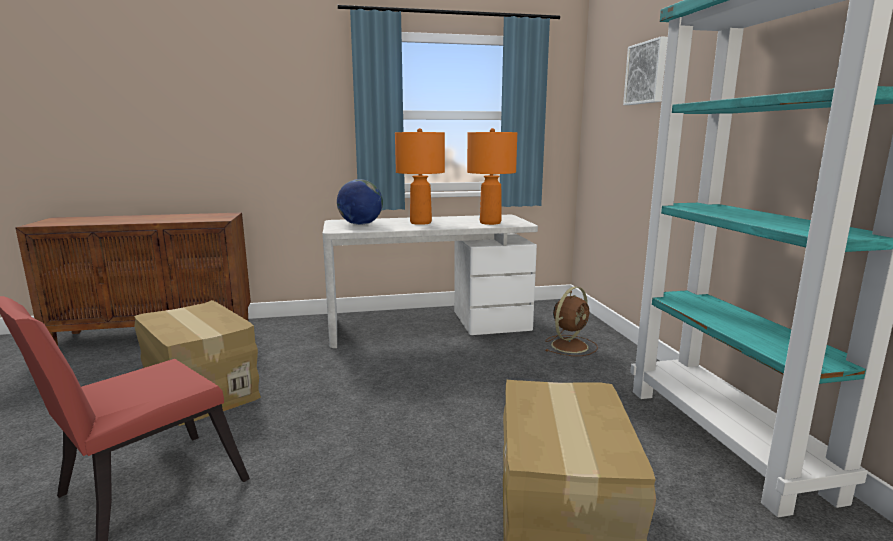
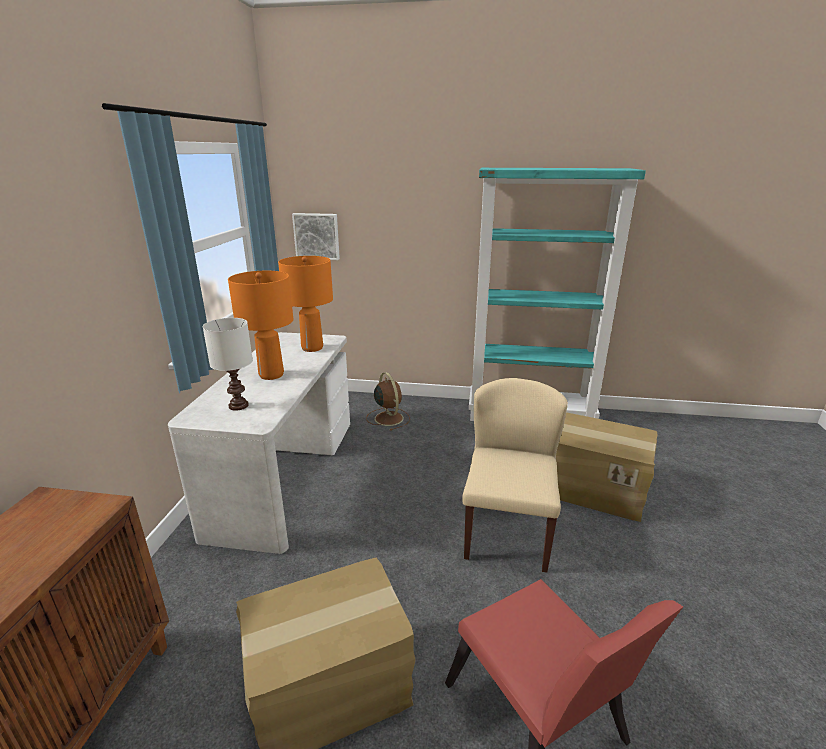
camera: 70 degrees left, 10 degrees up
(360, 224) = (238, 406): globe -> white table lamp
(407, 447) = (506, 531): none -> beige chair
(647, 73) = (382, 192): picture -> picture (317, 236)

